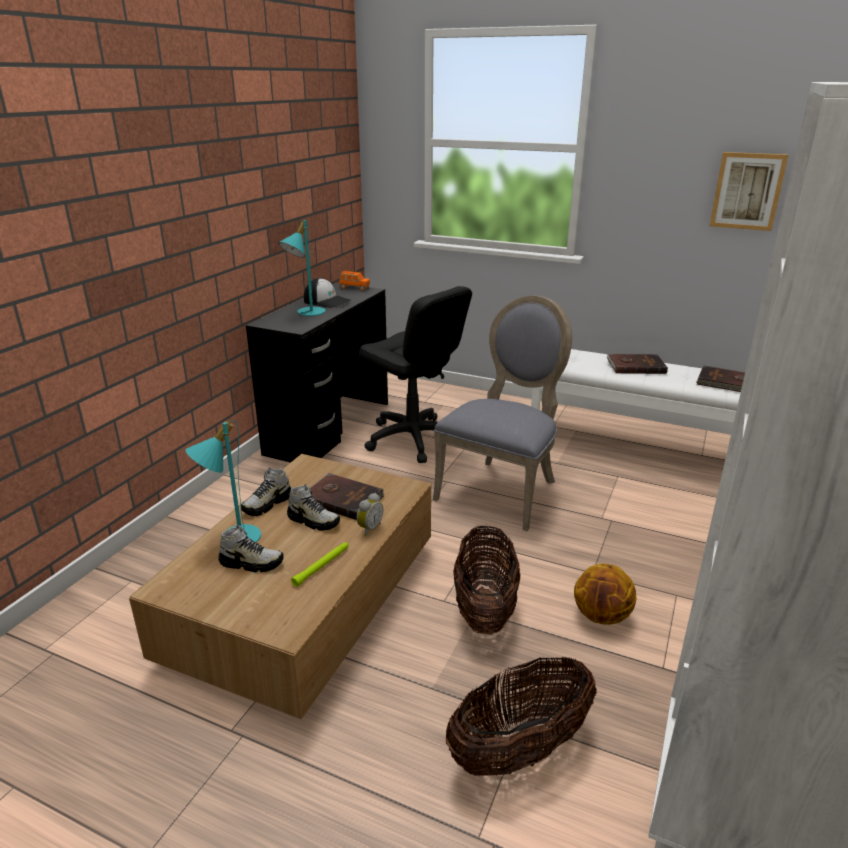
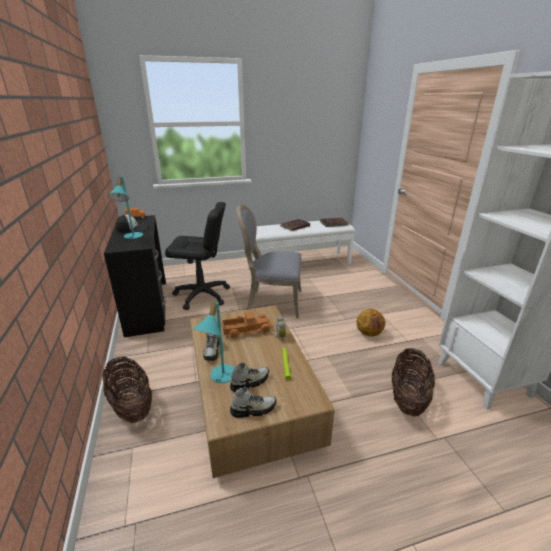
camera: 40 degrees left, 0 degrees up
(313, 521) = (249, 346): shoe -> shoe (253, 409)
(343, 498) = (246, 329): brown book -> toy truck
(484, 608) = (329, 353): basket -> basket (132, 406)
(502, 489) = (272, 301): grey chair -> grey chair turned 75 degrees counterclockwise
(747, 191) = (318, 138): picture -> none

